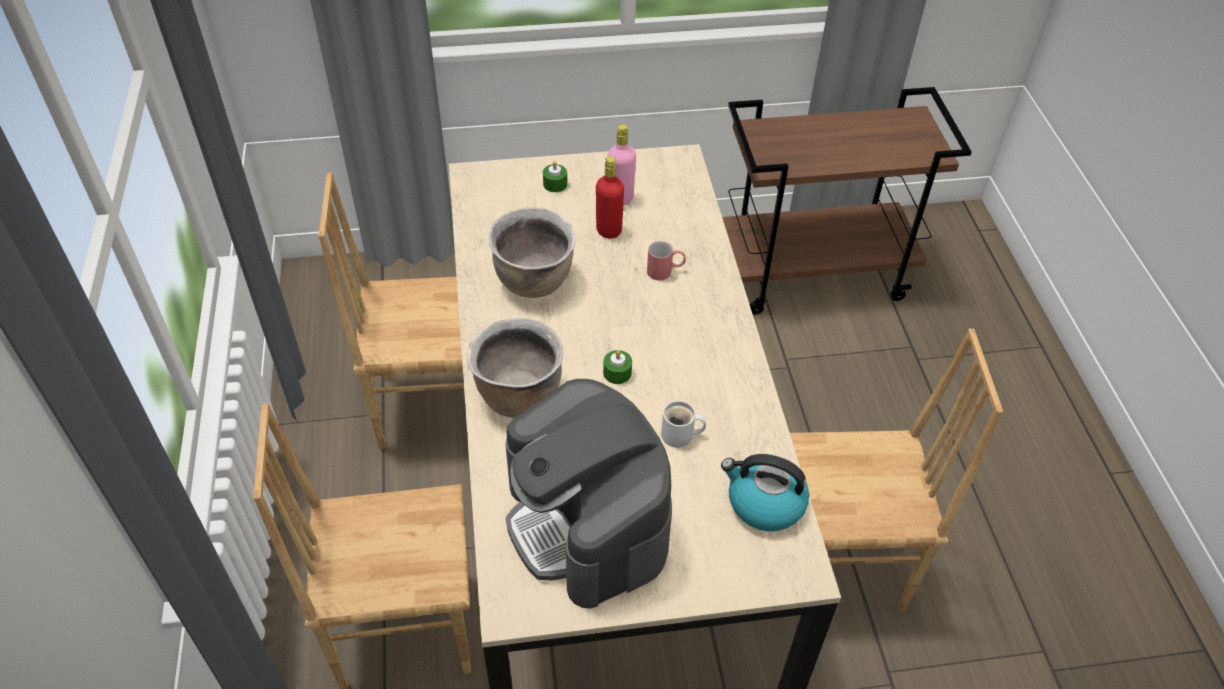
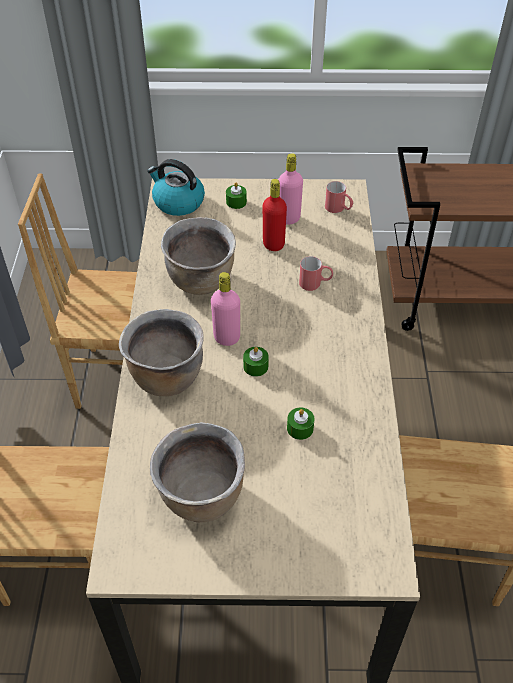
camera: 10 degrees right, 0 degrees up
(577, 344) = (227, 338): none -> pink bottle
(587, 524) = (202, 497): coffee machine -> brown cooking pot
(675, 182) = (338, 209): none -> red mug
(680, 436) = (300, 428): white mug -> green candle
(764, 503) = (364, 499): kettle -> kettle (178, 202)

